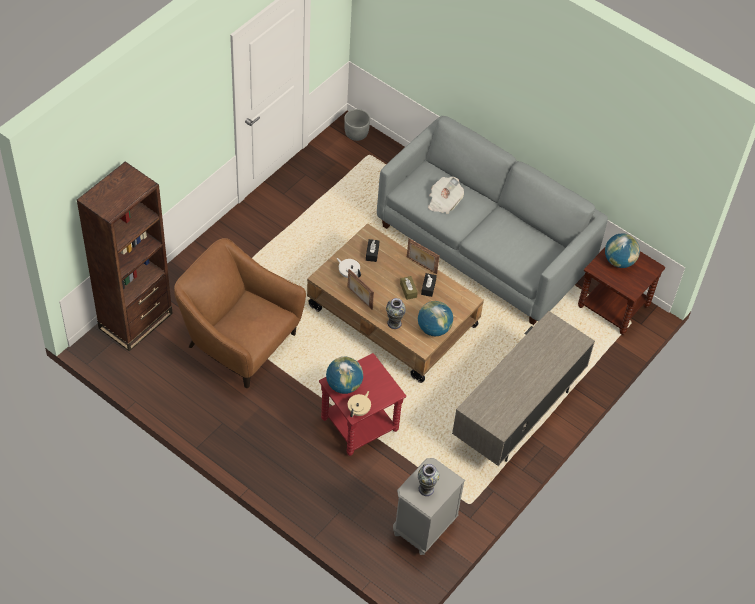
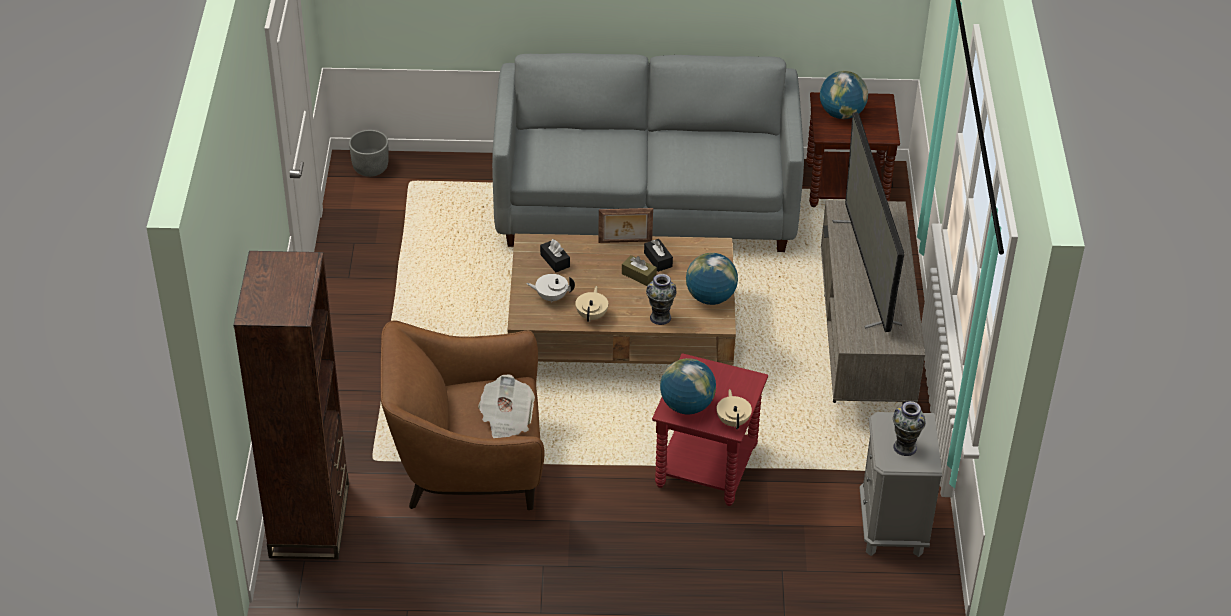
camera: 35 degrees left, 10 degrees down
(359, 298) = (592, 315): picture frame -> beige teapot
(444, 201) = (588, 158): newspaper -> newspaper (506, 419)
(524, 370) = (867, 271): none -> television

